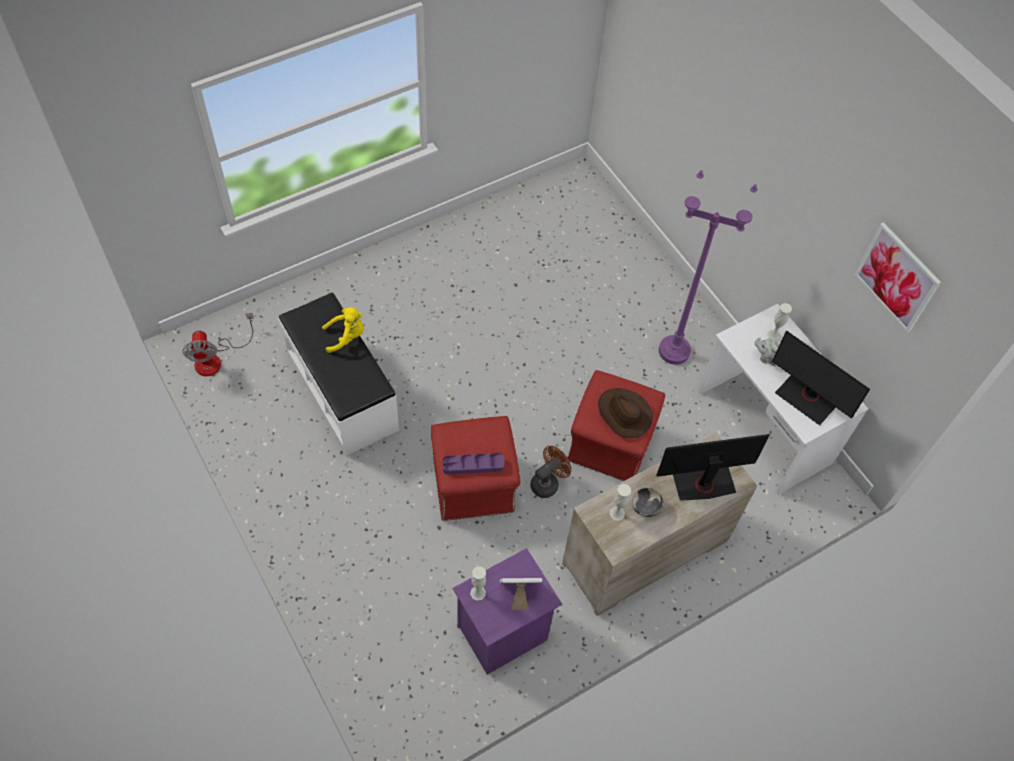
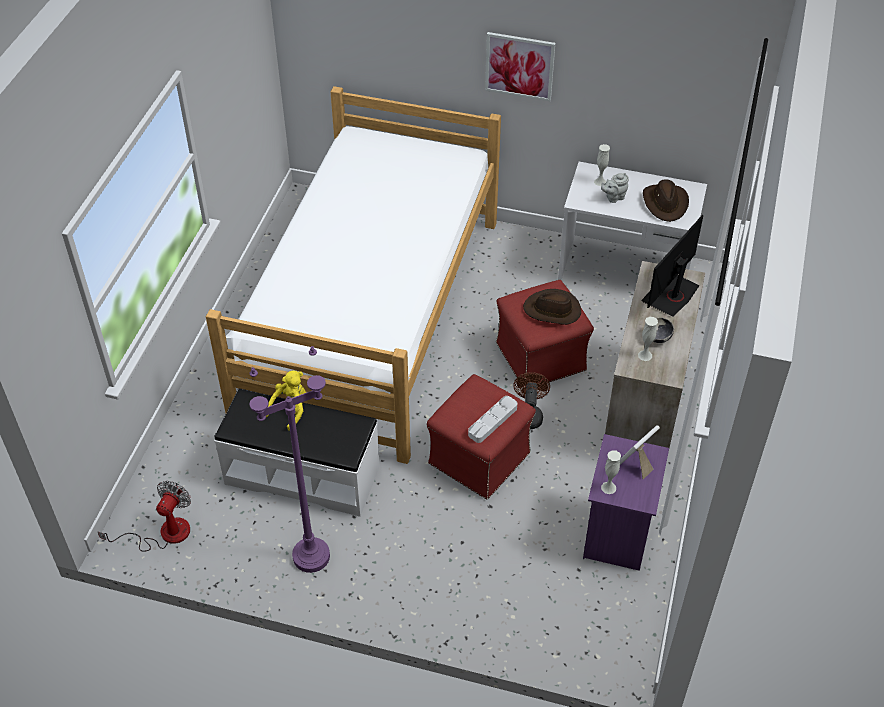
camera: 40 degrees left, 10 degrees down
(216, 359) = (163, 533): fan -> fan turned 105 degrees counterclockwise
(473, 465) = (492, 421): purple tray -> grey tray
(523, 309) = (372, 316): none -> bed
(674, 351) = (511, 266): purple floor lamp -> purple floor lamp (311, 556)
(807, 397) = (665, 203): monitor -> brown hat
(897, 277) = (688, 54): picture -> picture (519, 66)

